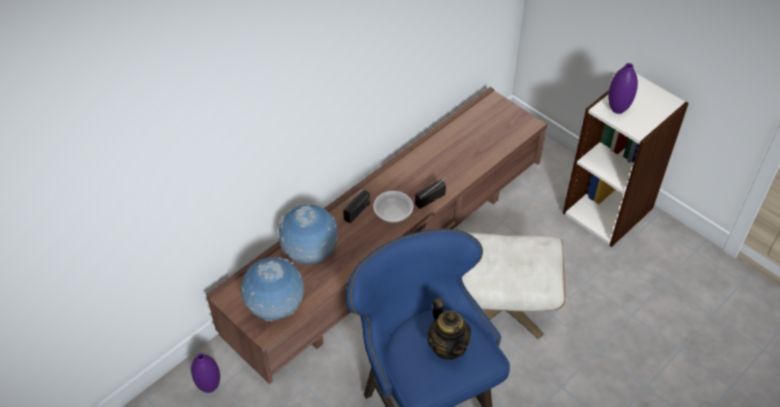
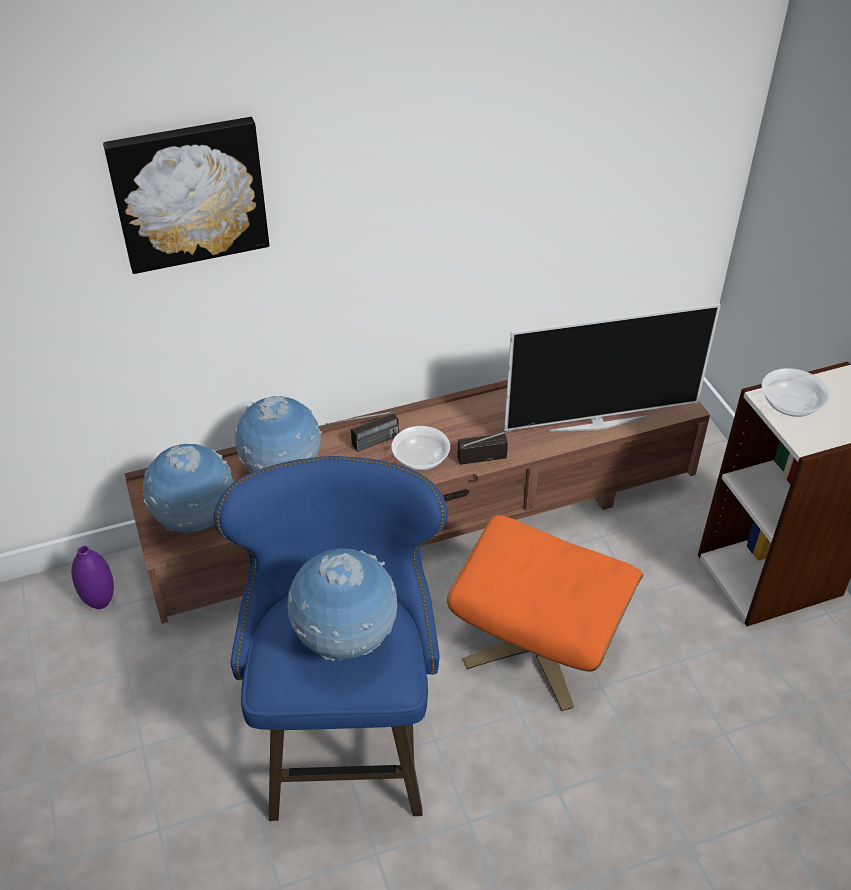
camera: 25 degrees right, 5 degrees down
(237, 95) = (189, 193): none -> picture
(448, 347) = (345, 639): teapot -> globe
(485, 152) = (597, 422): none -> television
(503, 304) = (539, 645): beige ottoman -> orange ottoman
(617, 109) = (790, 404): purple vase -> bowl

